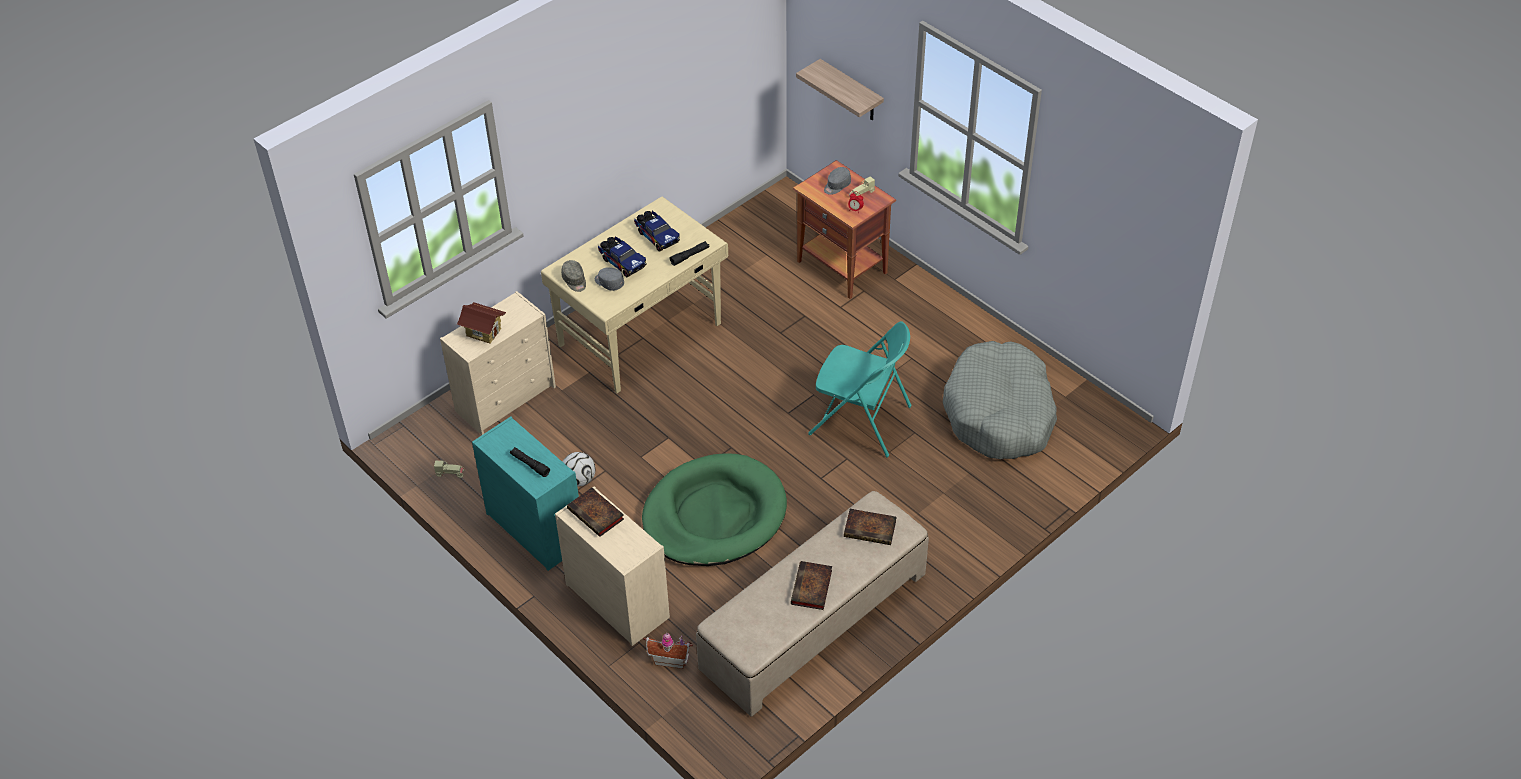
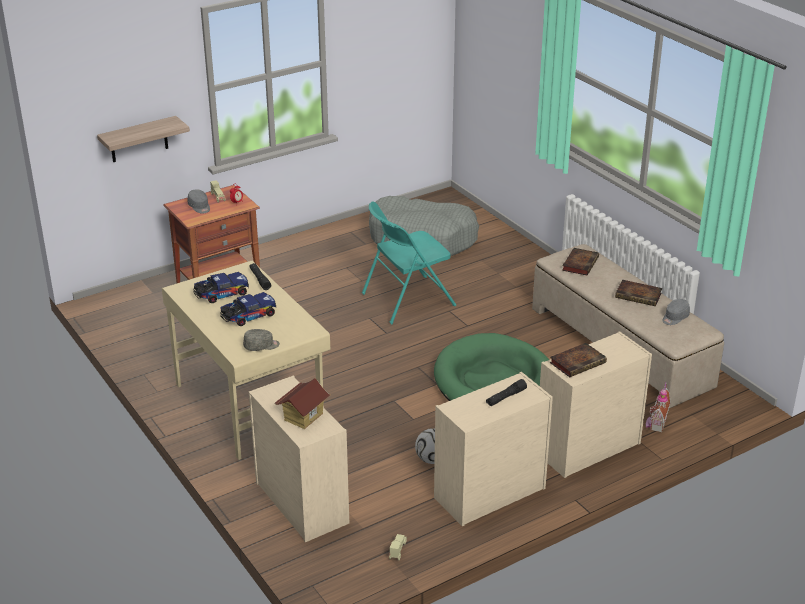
camera: 80 degrees left, 15 degrees down
(534, 528) = (488, 494): turquoise dresser -> beige dresser
(609, 283) = (275, 326): grey cap -> grey cap (674, 318)
(860, 420) = (408, 299): turquoise chair -> turquoise chair turned 150 degrees counterclockwise

